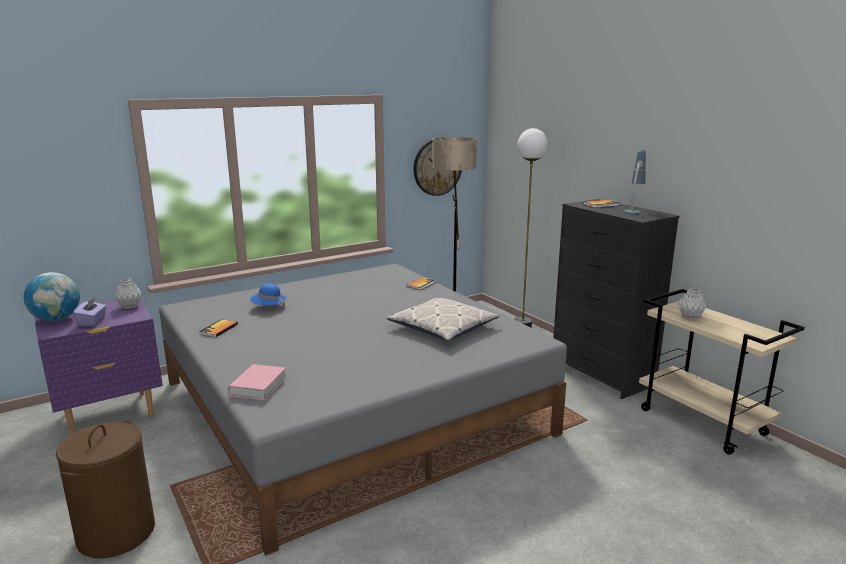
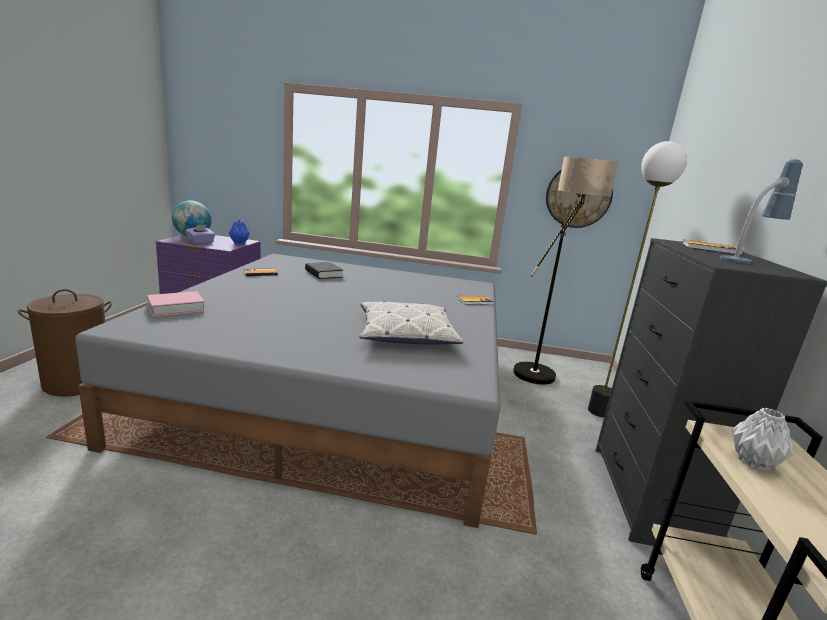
camera: 40 degrees right, 0 degrees up
(130, 306) = (239, 243): grey vase -> blue vase
(268, 307) = (323, 274): blue hat -> black book

